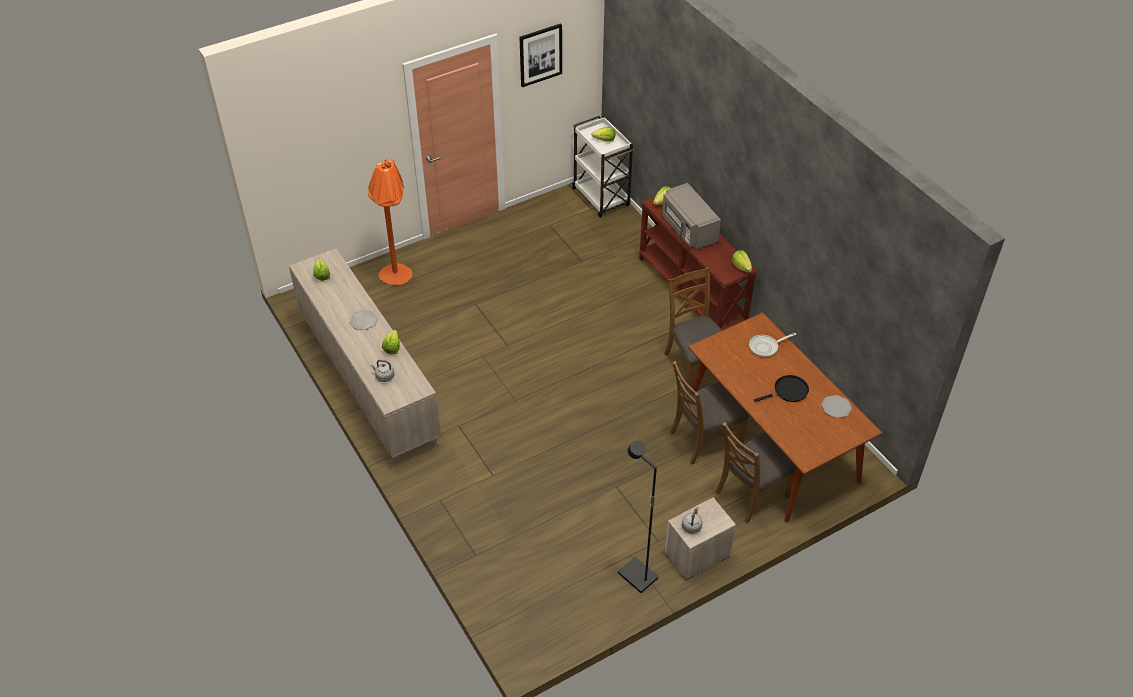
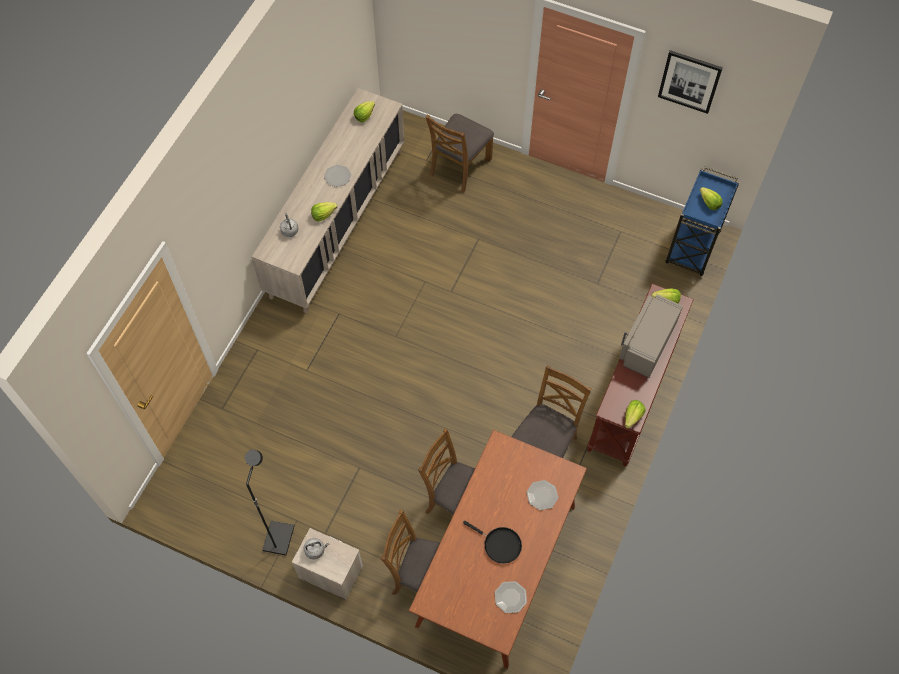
camera: 55 degrees right, 15 degrees up
(397, 280) = (459, 167): orange floor lamp -> brown chair
(601, 198) = (692, 248): white cart -> blue cart
(766, 347) = (542, 495): frying pan -> plate

